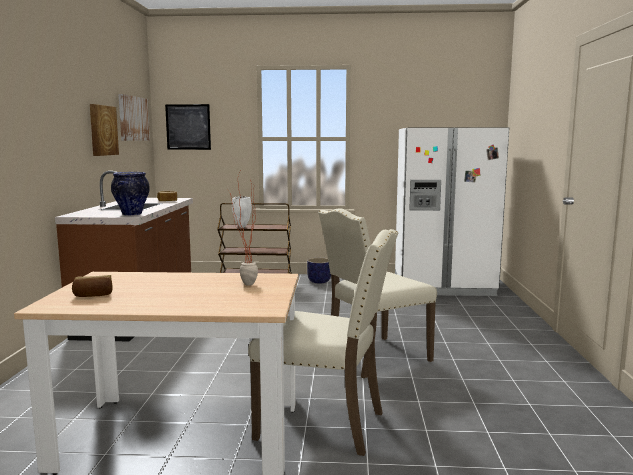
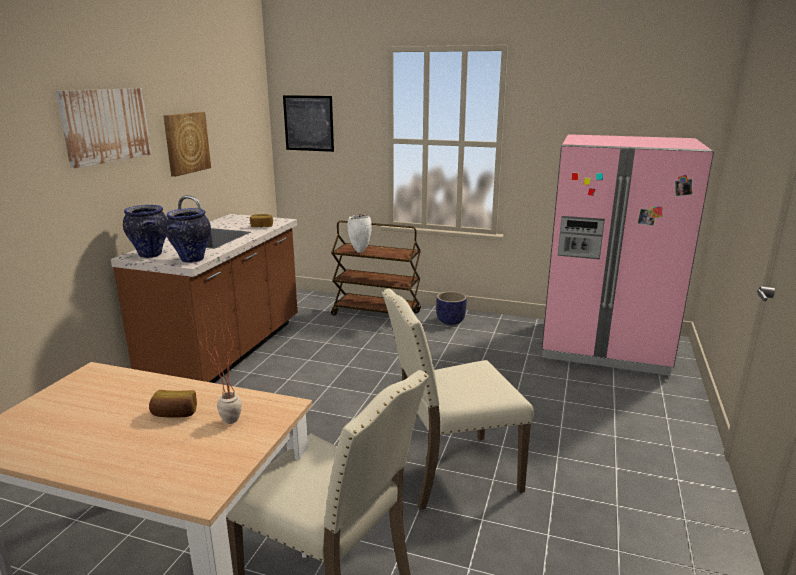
camera: 15 degrees right, 10 degrees up
(90, 214) = (150, 255): none -> vase
(93, 295) = (45, 421): bread -> bread (174, 414)
(133, 118) = (237, 118): picture -> picture (105, 125)
(443, 286) = (604, 346): white fridge -> pink fridge

